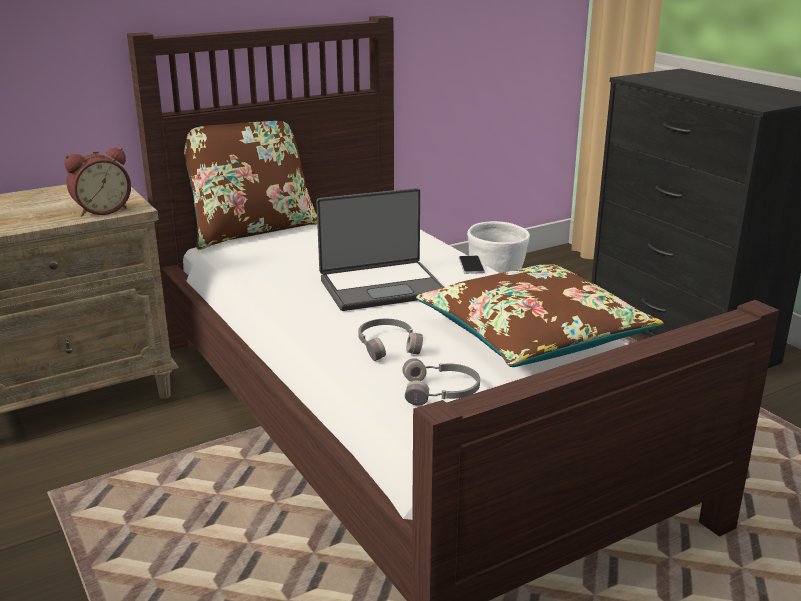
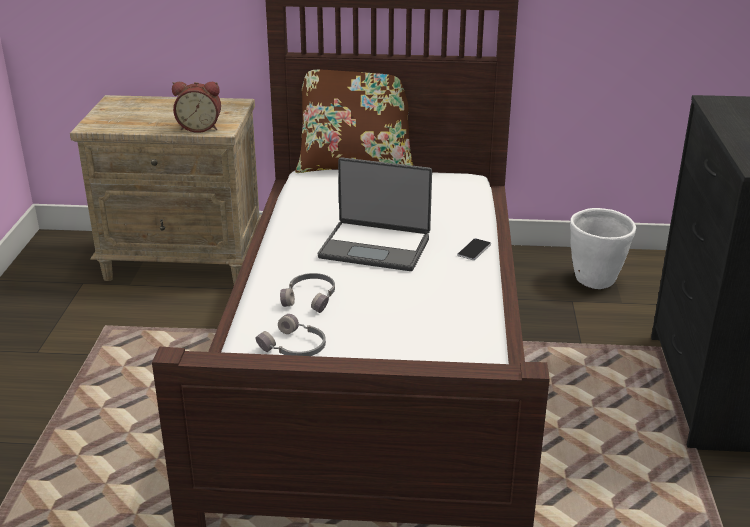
camera: 35 degrees right, 5 degrees up
(533, 335) = (428, 329): brown pillow -> none

